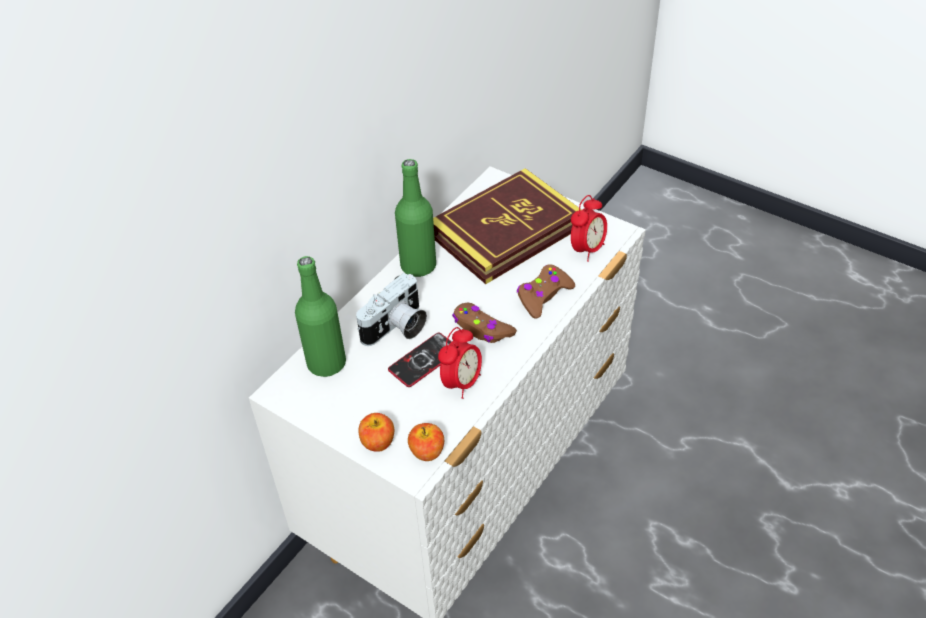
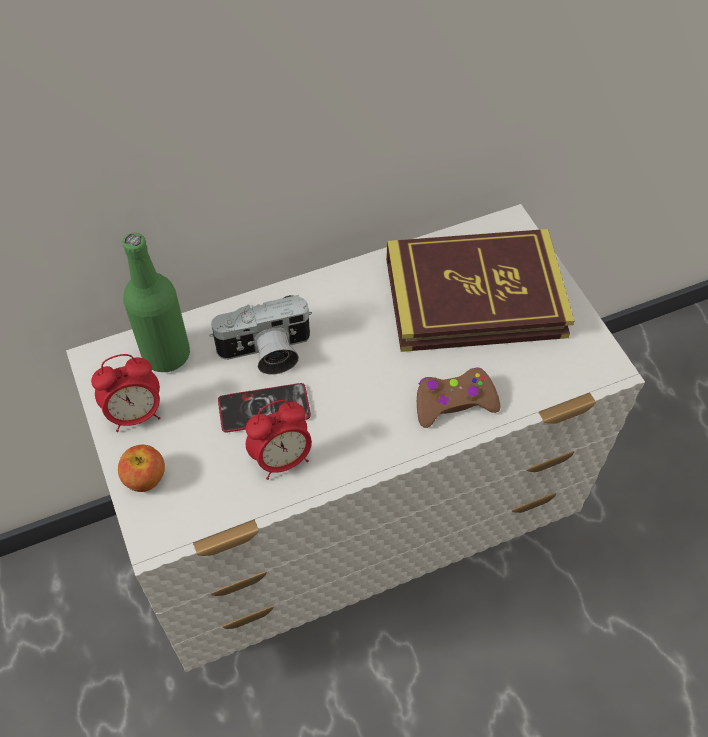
camera: 30 degrees right, 10 degrees up
(418, 266) = (346, 289): green bottle -> none
(427, 452) = (183, 520): apple -> none
(482, 328) = (354, 405): brown game controller -> none
(587, 249) = (551, 370): alarm clock -> alarm clock (135, 414)

